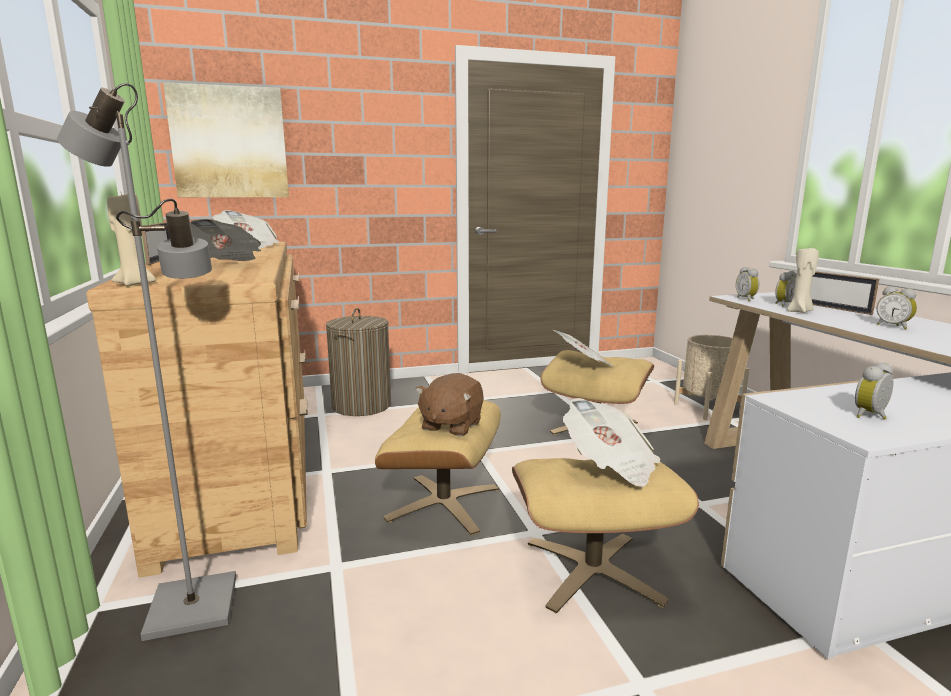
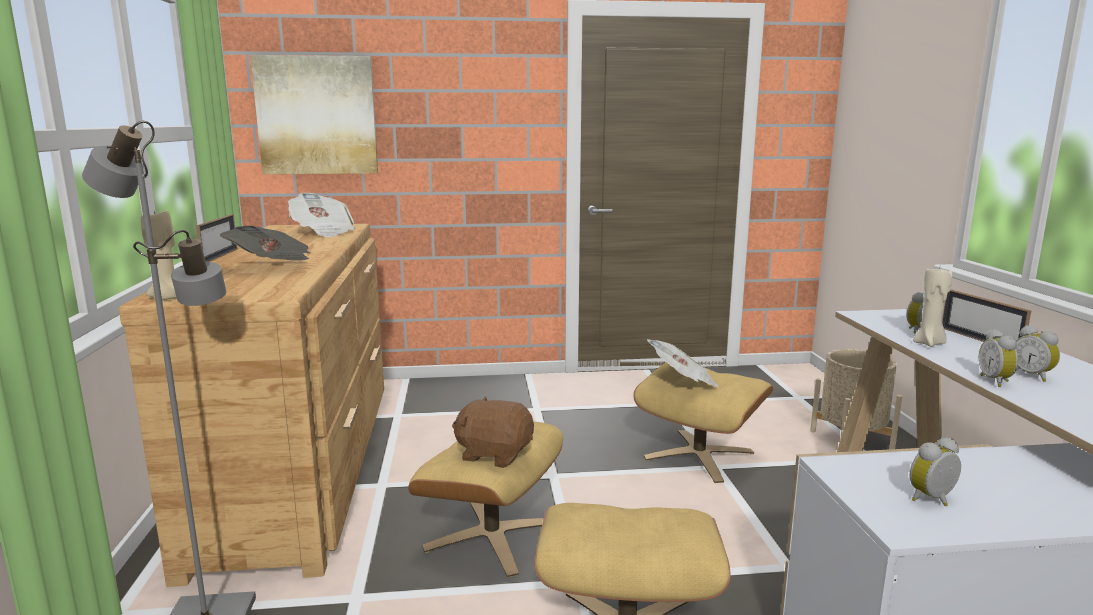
camera: 10 degrees right, 0 degrees up
(361, 405) = (444, 407): laundry basket -> none
(451, 426) = (494, 454): brown plush toy -> brown plush toy turned 75 degrees clockwise
(610, 464) = (644, 520): newspaper -> none
(747, 299) = (878, 319): alarm clock -> alarm clock (996, 381)

